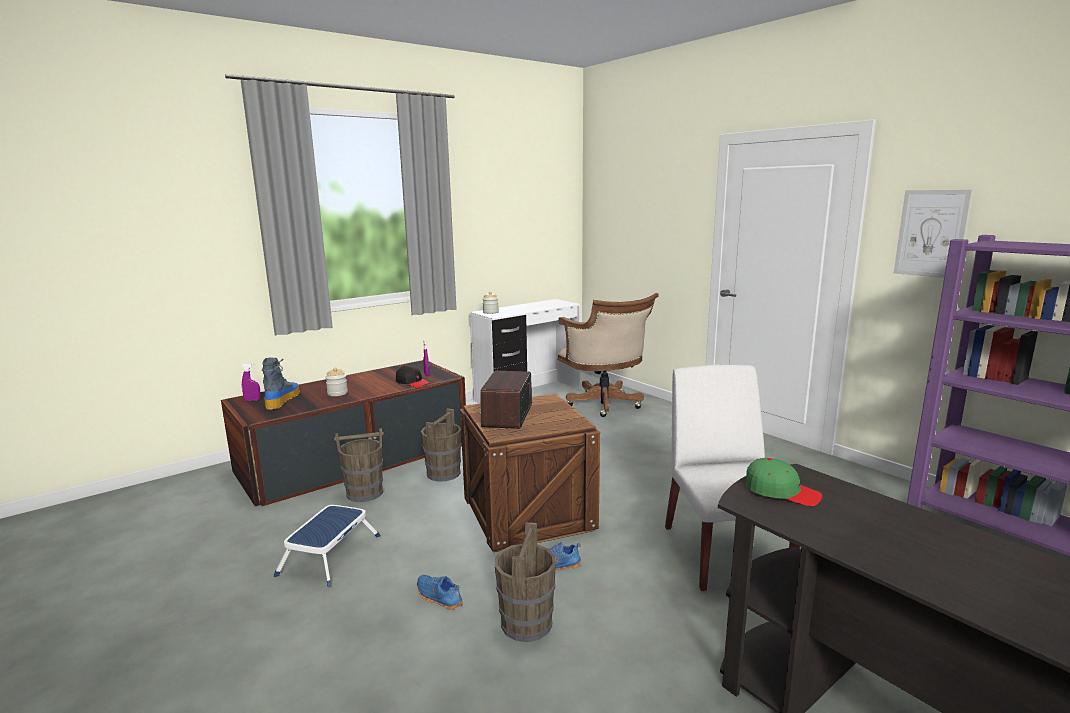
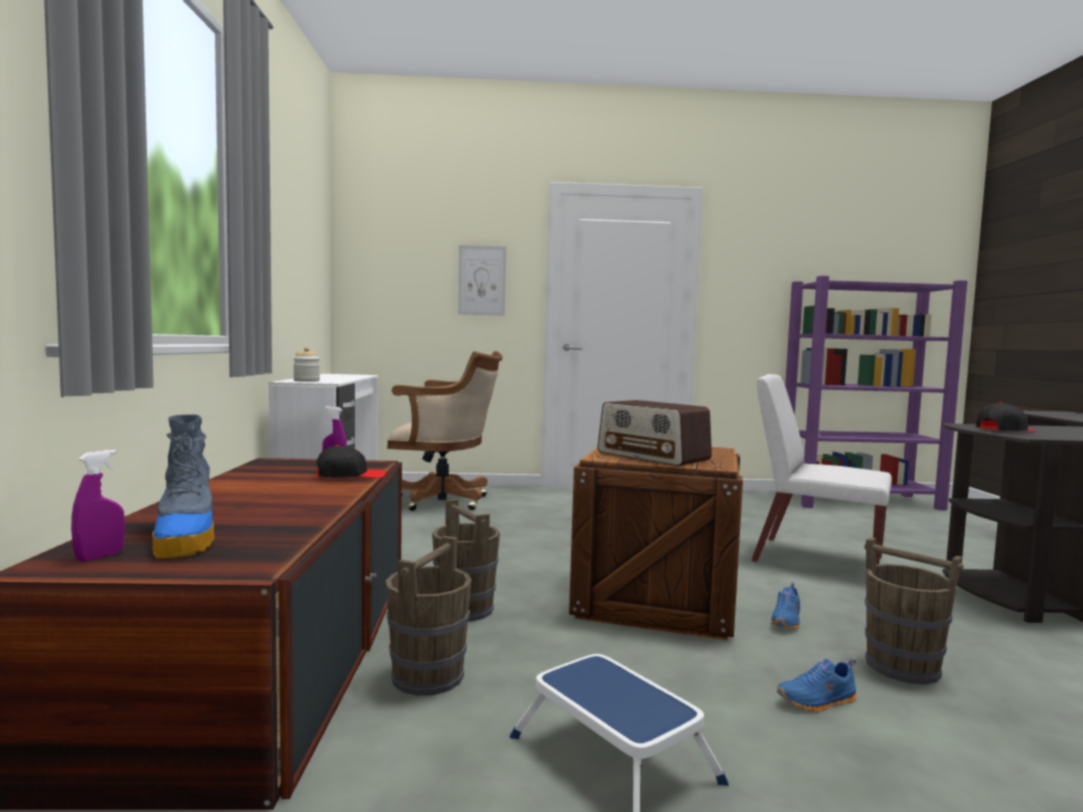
camera: 55 degrees left, 10 degrees down
(282, 400) = (186, 538): boot -> boot turned 150 degrees counterclockwise
(337, 393) = (273, 507): jar -> none
(781, 491) = (1004, 430): green cap -> black cap
(931, 233) = (752, 282): picture -> picture (482, 280)

